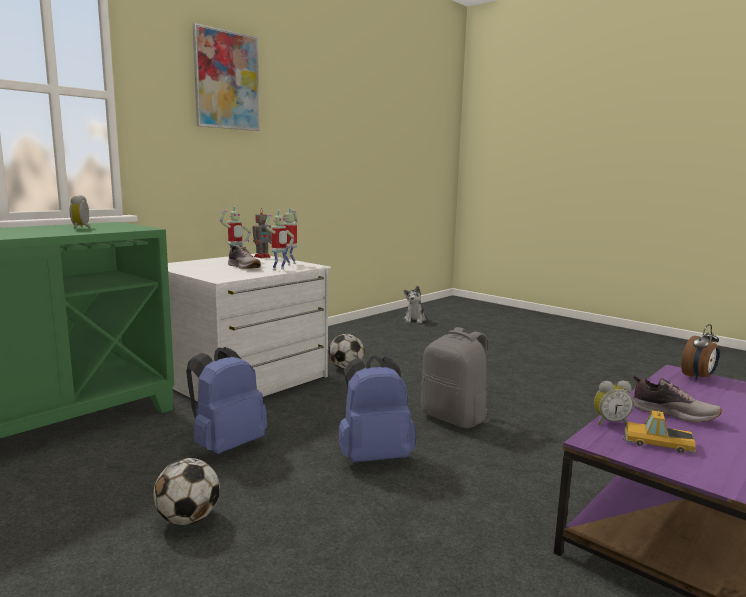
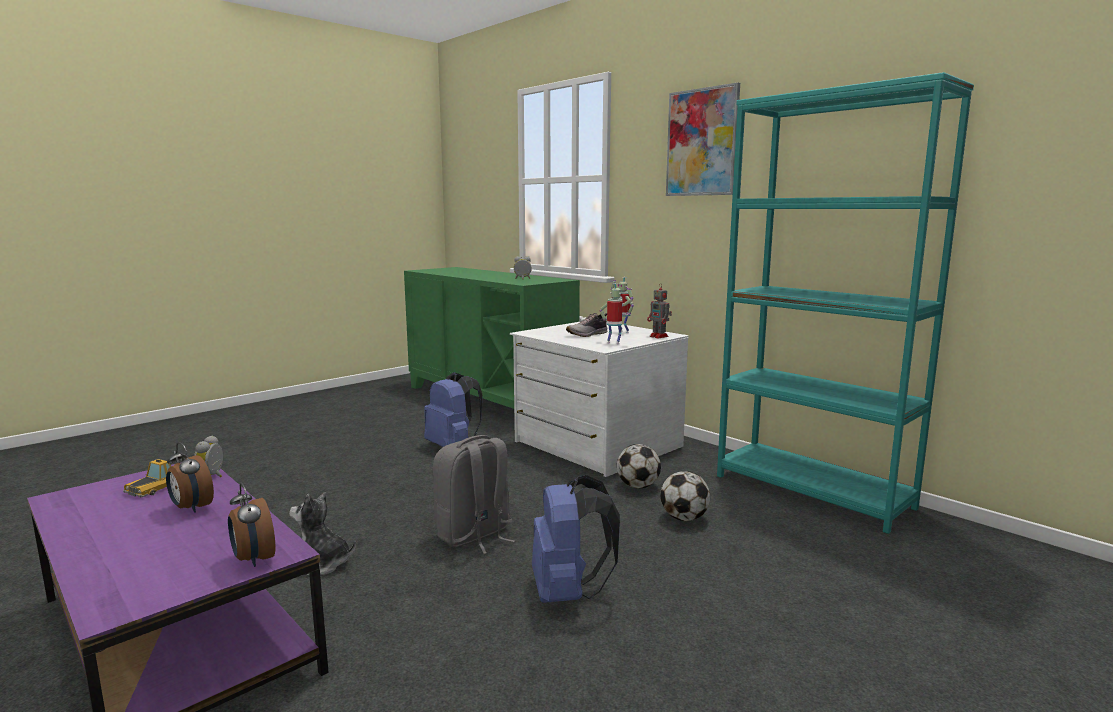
camera: 95 degrees right, 0 degrees up
(188, 519) = (361, 444): football -> football (684, 518)
(279, 269) = (577, 341): toy robot -> none
(350, 330) = (812, 491): none -> turquoise bookcase
(374, 456) = (407, 492): blue backpack -> blue backpack (568, 593)
(414, 320) = (941, 547): plush toy -> plush toy (322, 564)
(672, 414) = (191, 508): shoe -> alarm clock

